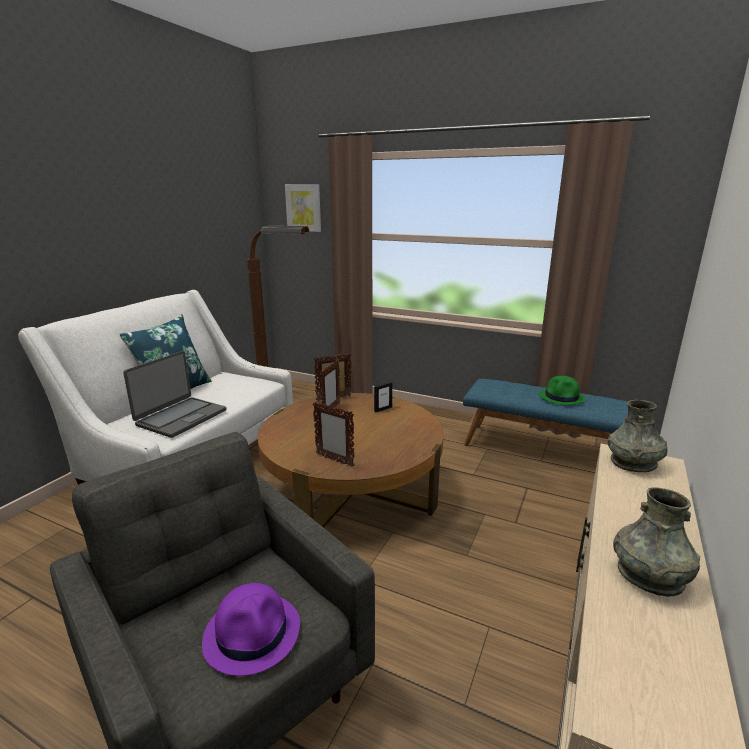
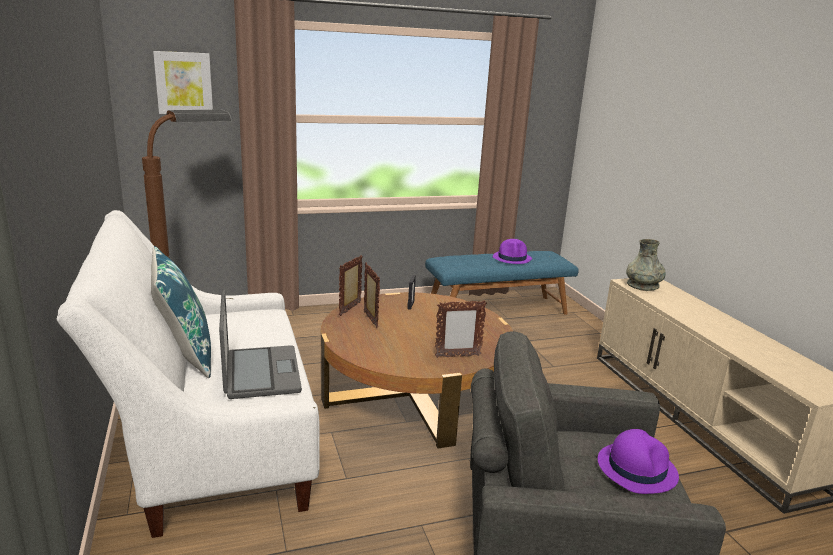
camera: 45 degrees left, 0 degrees up
(562, 397) = (512, 258): green hat -> purple hat
(649, 576) = (740, 338): grey vase -> none

